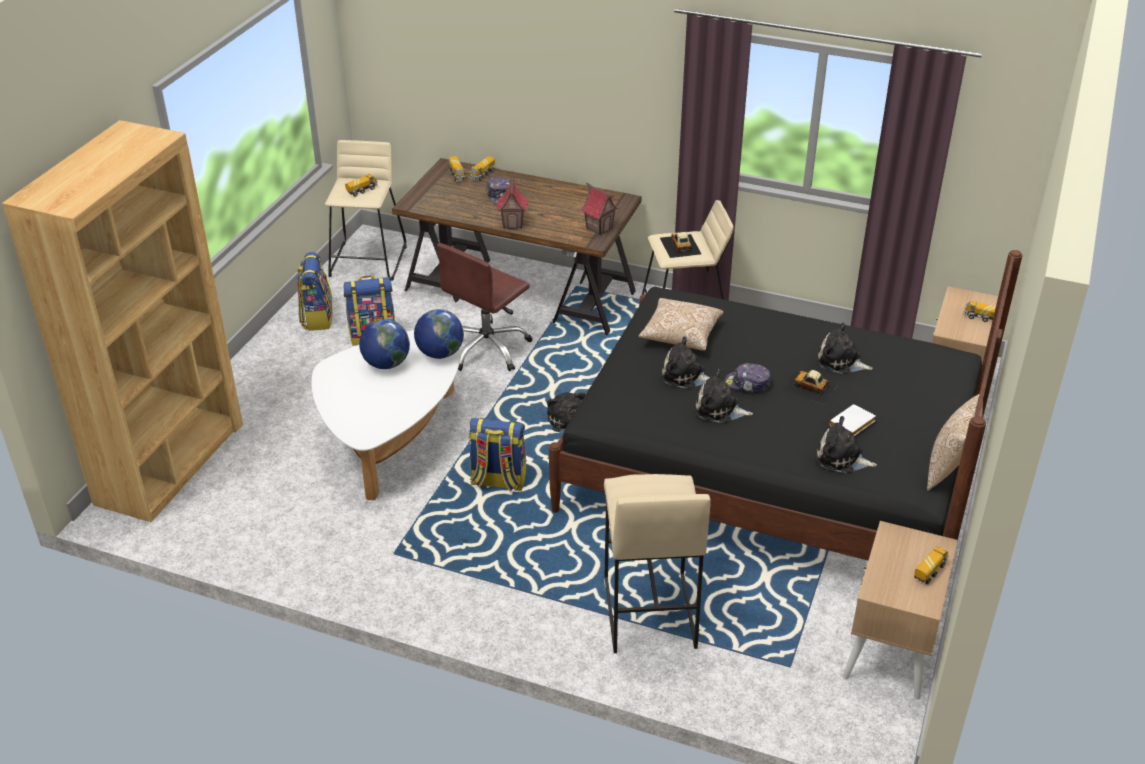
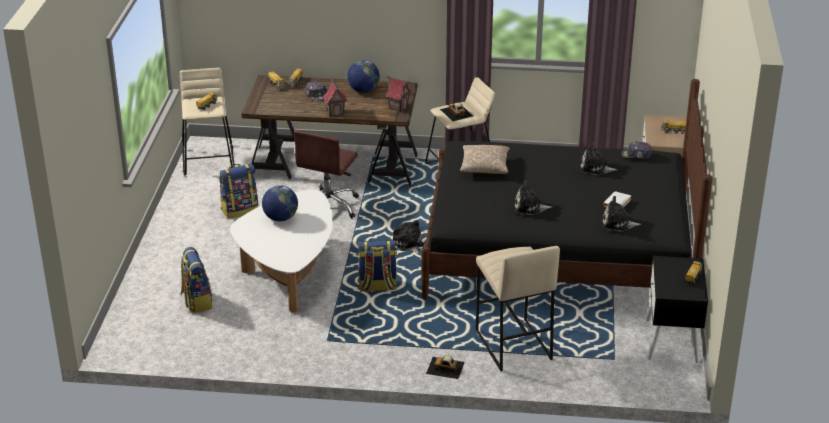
camera: 15 degrees left, 5 degrees down
(171, 463) = (135, 312): brown bookcase -> none
(317, 317) = (190, 204): backpack -> backpack (197, 301)
(440, 353) = (315, 206): globe -> globe (363, 90)
(685, 376) = (499, 191): plush toy -> none
(747, 384) = (541, 190): cap -> cap (636, 155)
(810, 387) = (582, 186): toy car -> toy car (445, 368)
(890, 651) = (672, 341): beige nightstand -> black nightstand
(949, 469) = (685, 220): pillow -> none

